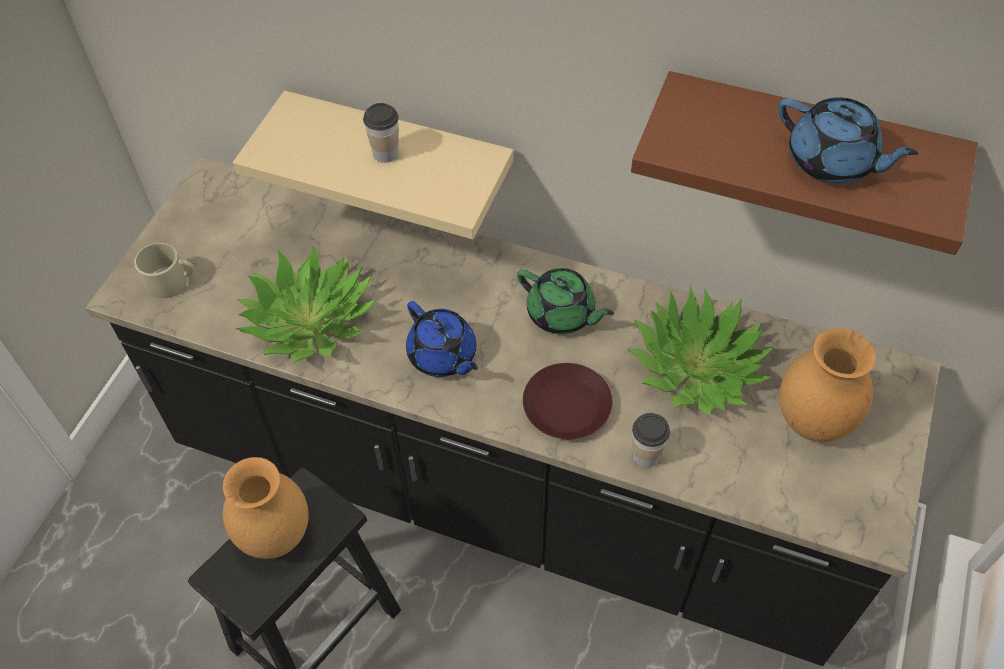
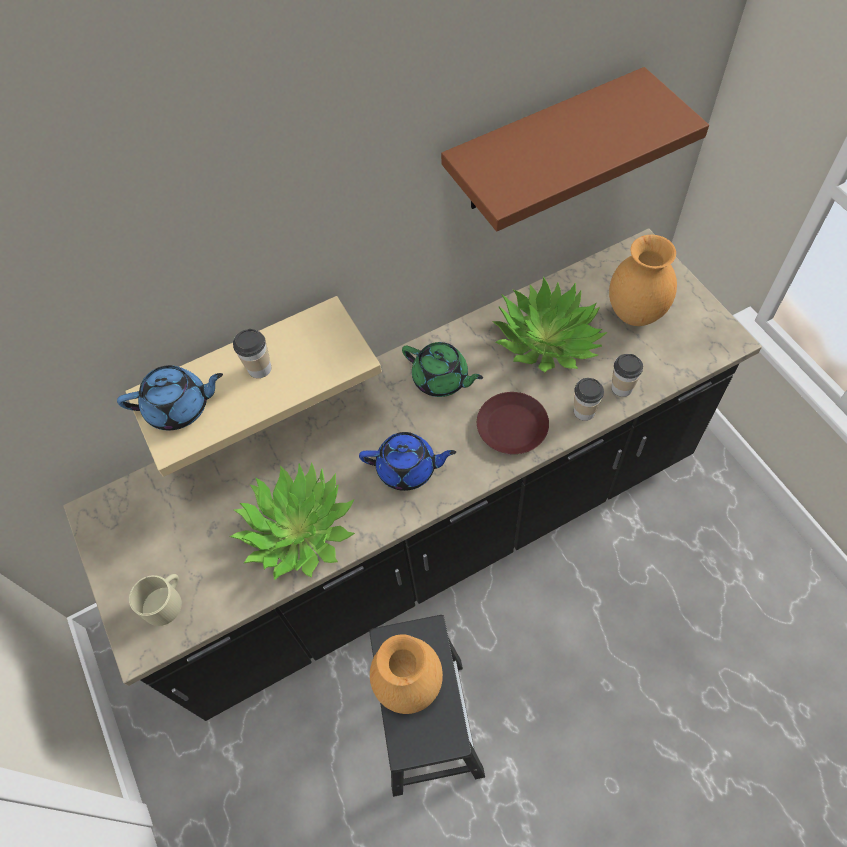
camera: 45 degrees left, 5 degrees up
(561, 314) = (441, 379): green teapot -> green teapot turned 45 degrees clockwise
(708, 470) = (621, 388): none -> cup
(832, 162) = (597, 134): blue teapot -> blue teapot (180, 407)

